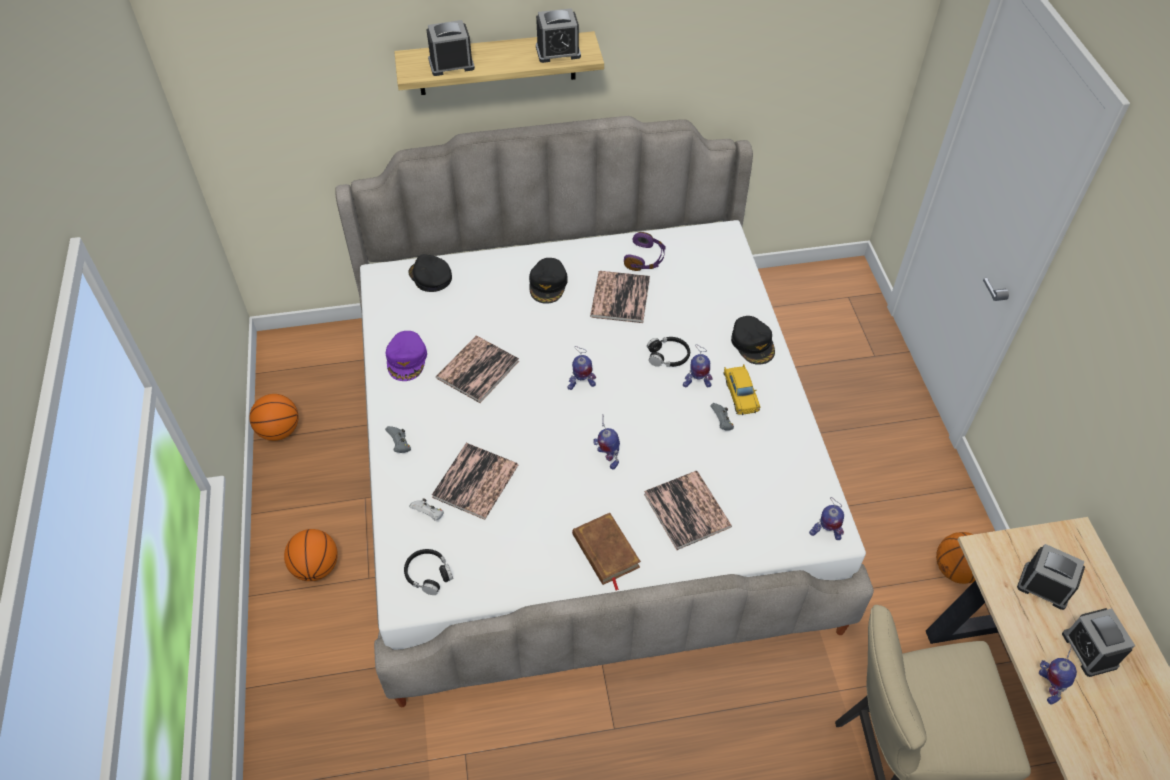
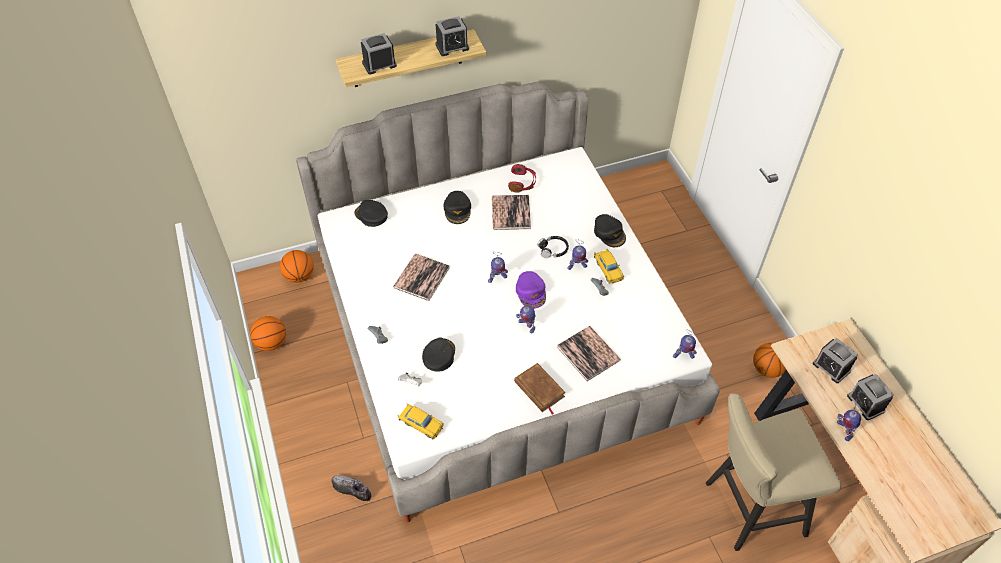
camera: 10 degrees left, 0 degrees up
(316, 567) = (323, 436): basketball -> basketball (299, 276)
(337, 647) = (351, 489): none -> shoe
(407, 359) = (369, 277): purple cap -> purple cap (531, 292)
(428, 574) = (421, 424): black headphones -> yellow toy car
(475, 481) = (438, 356): book -> black cap
(645, 259) = (522, 183): purple headphones -> red headphones
(1044, 586) = (831, 367): alarm clock -> alarm clock turned 150 degrees counterclockwise

